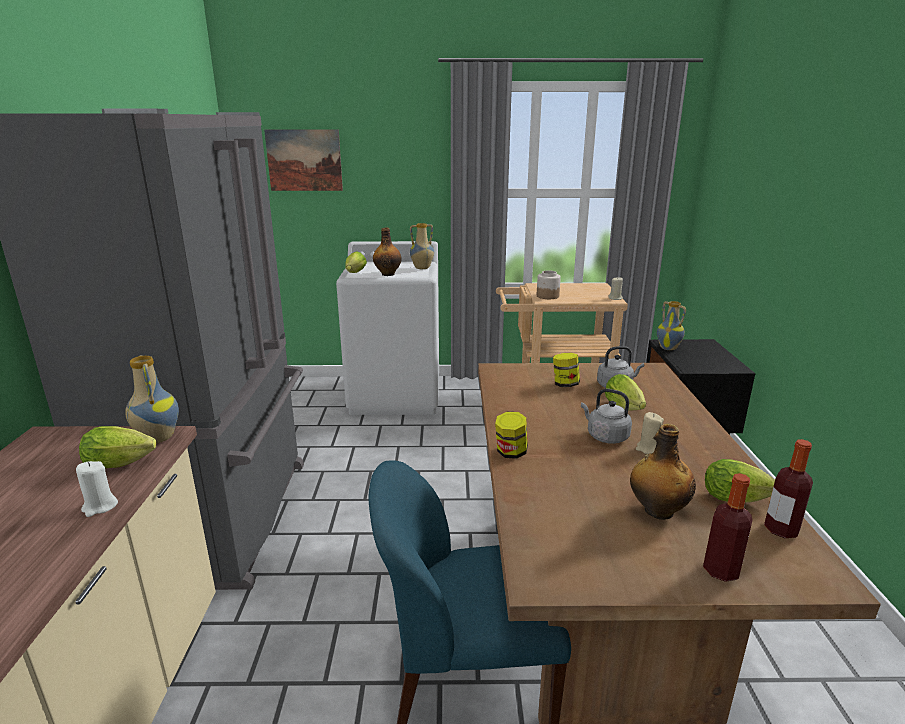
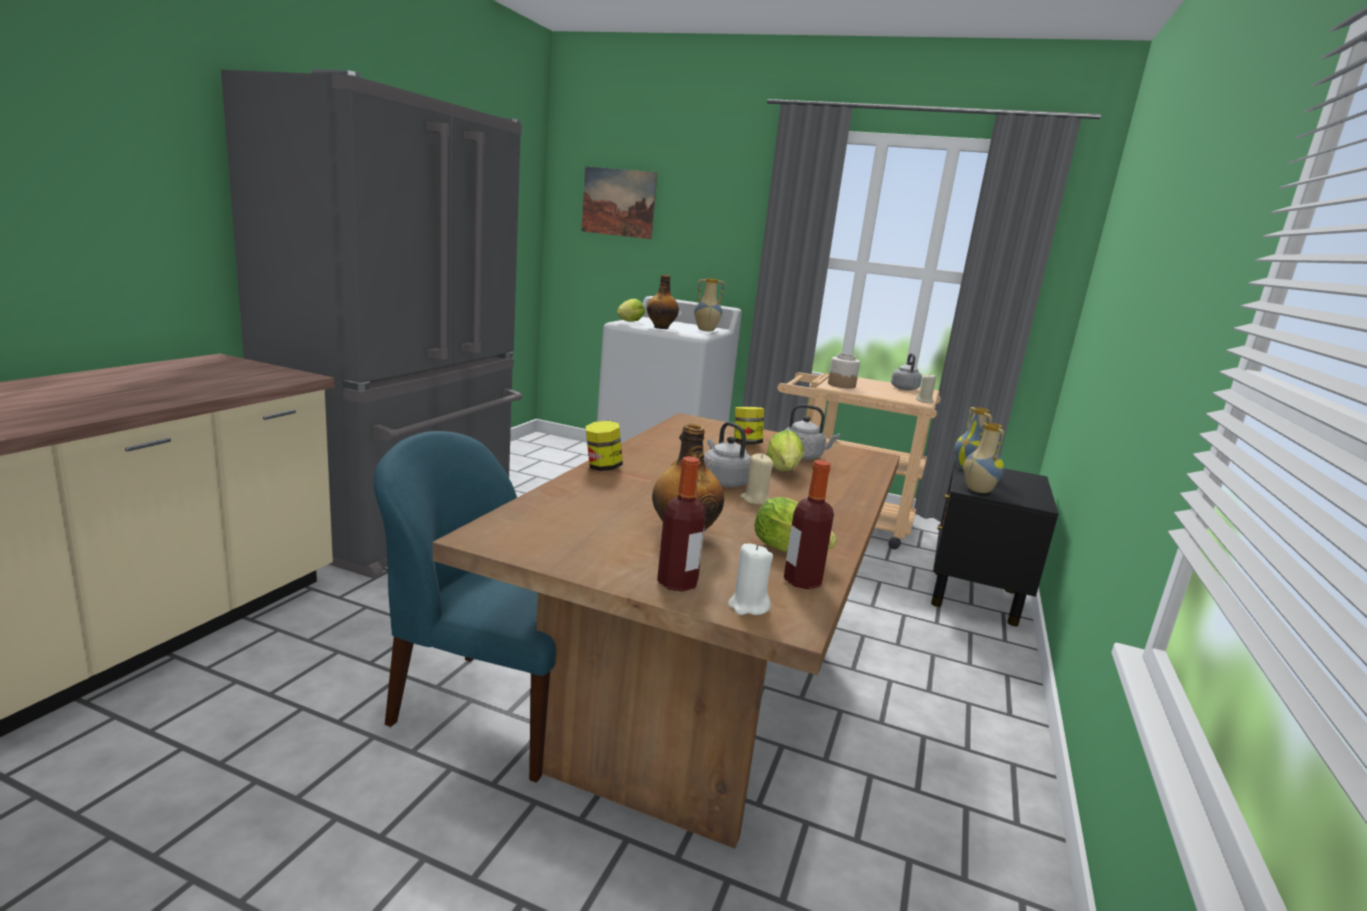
camera: 20 degrees right, 5 degrees down
(100, 507) = (193, 395): white candle -> white candle (748, 606)
(123, 464) = (246, 382): lettuce -> none
(156, 438) = (293, 376): vase -> vase (977, 490)
(586, 287) = (904, 388): none -> grey kettle

